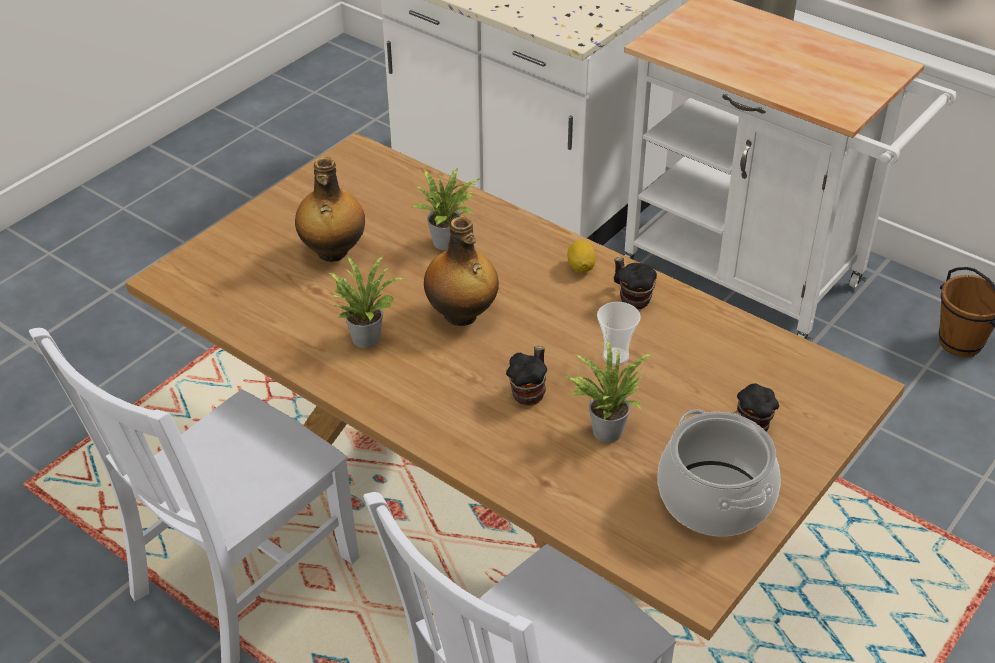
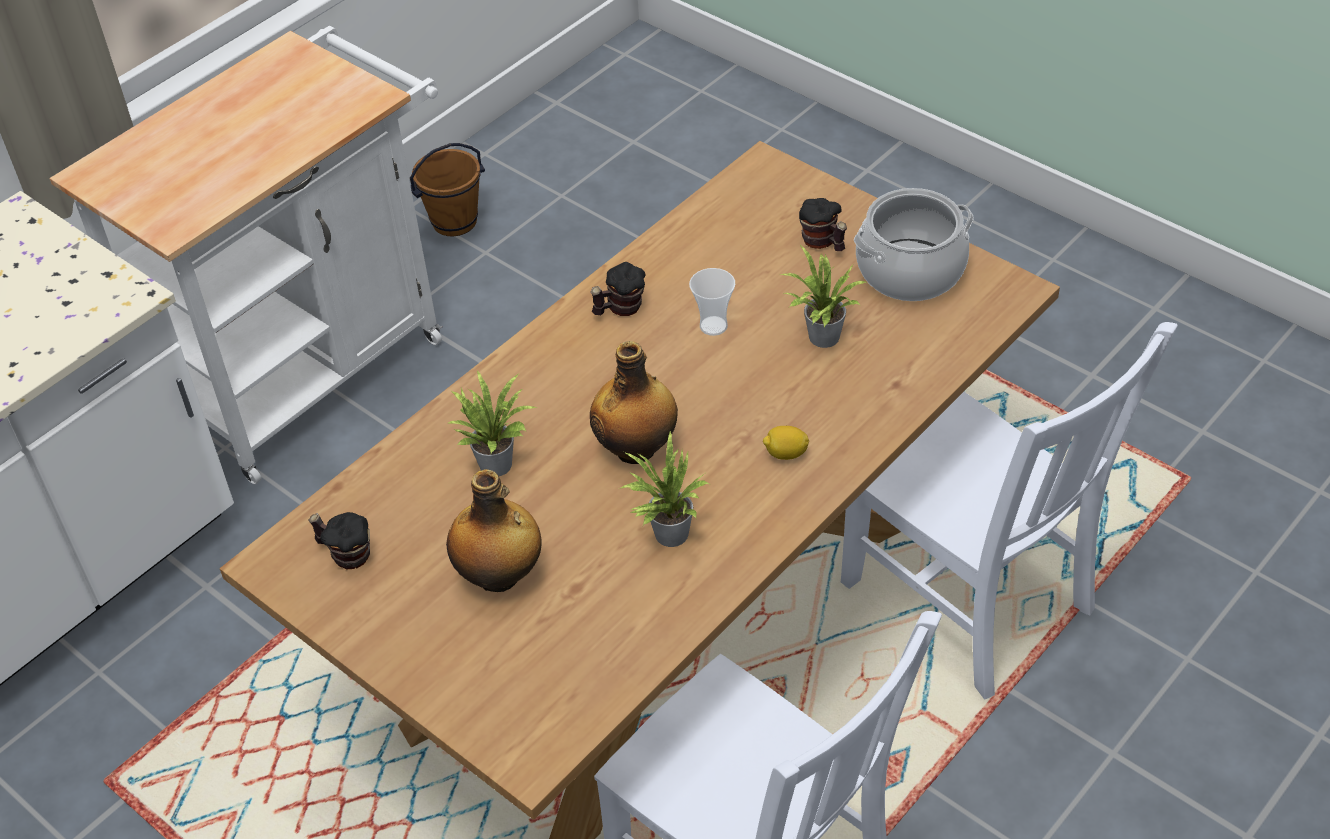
camera: 85 degrees left, 5 degrees up
(530, 391) = (765, 392): mug -> mug (346, 554)
(581, 267) = (561, 346): lemon -> lemon (785, 454)

